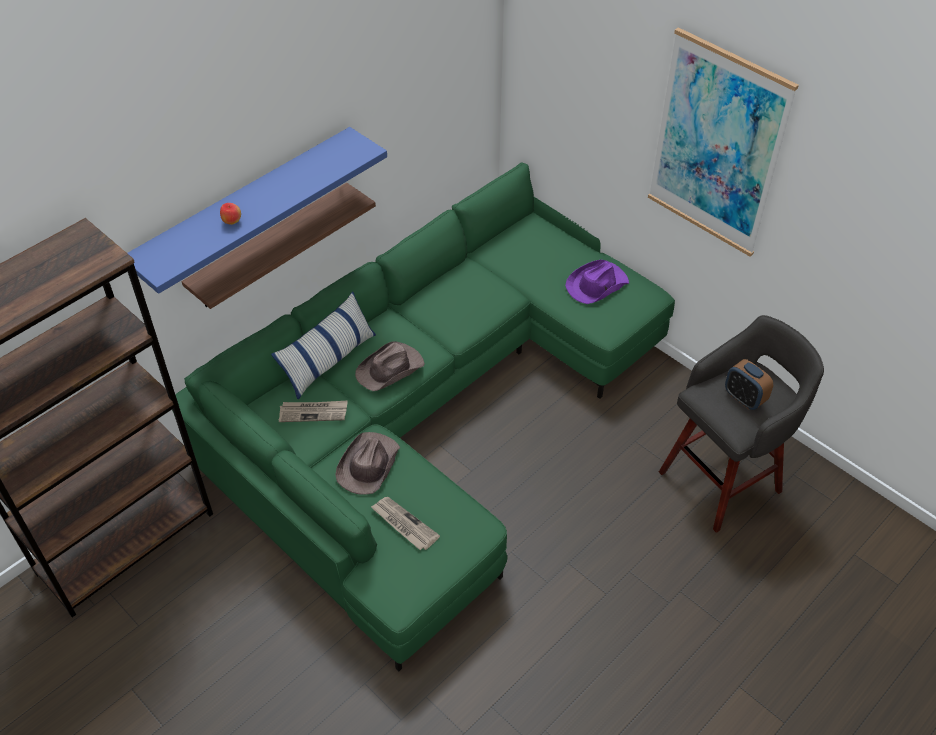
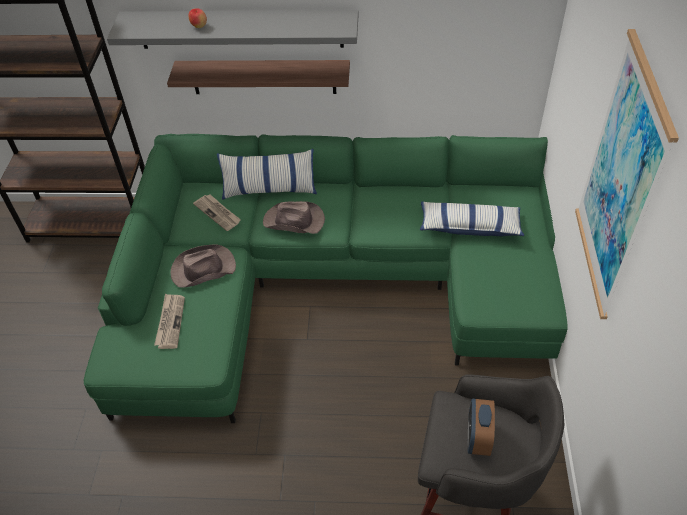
camera: 50 degrees right, 0 degrees up
(246, 206) = (240, 29): blue shelf -> grey shelf
(527, 275) = (469, 227): none -> pillow
(596, 285) = (513, 270): purple hat -> none

